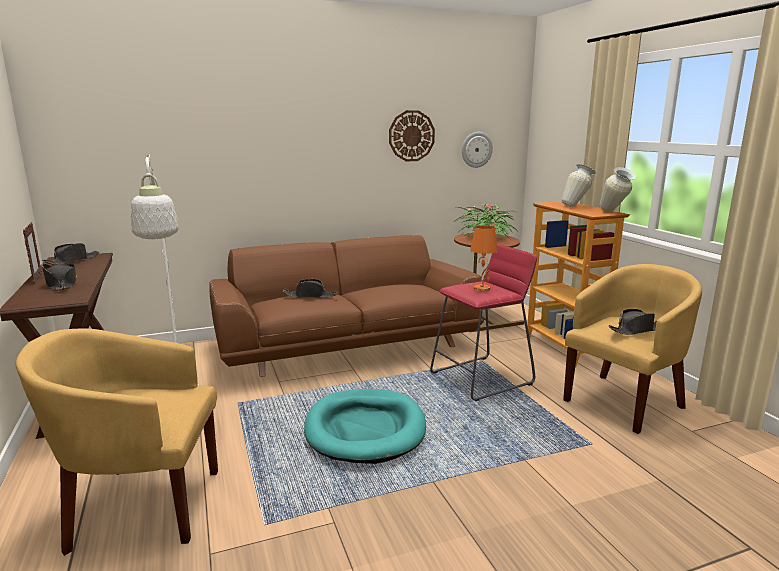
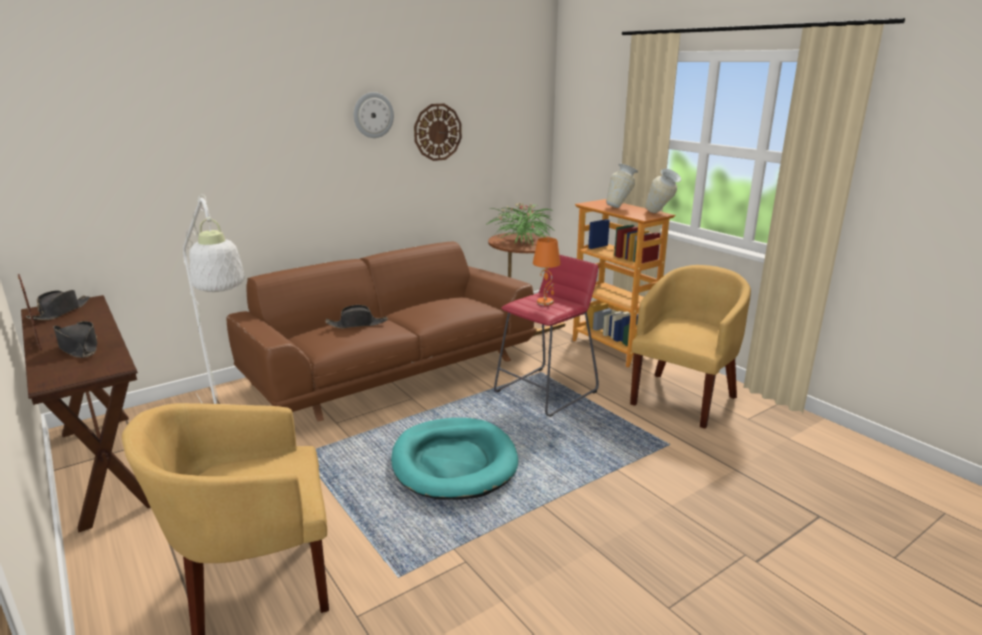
camera: 15 degrees left, 5 degrees up
(476, 149) = (503, 143): wall clock -> wall clock (373, 115)
(636, 330) = (696, 331): black hat -> none

